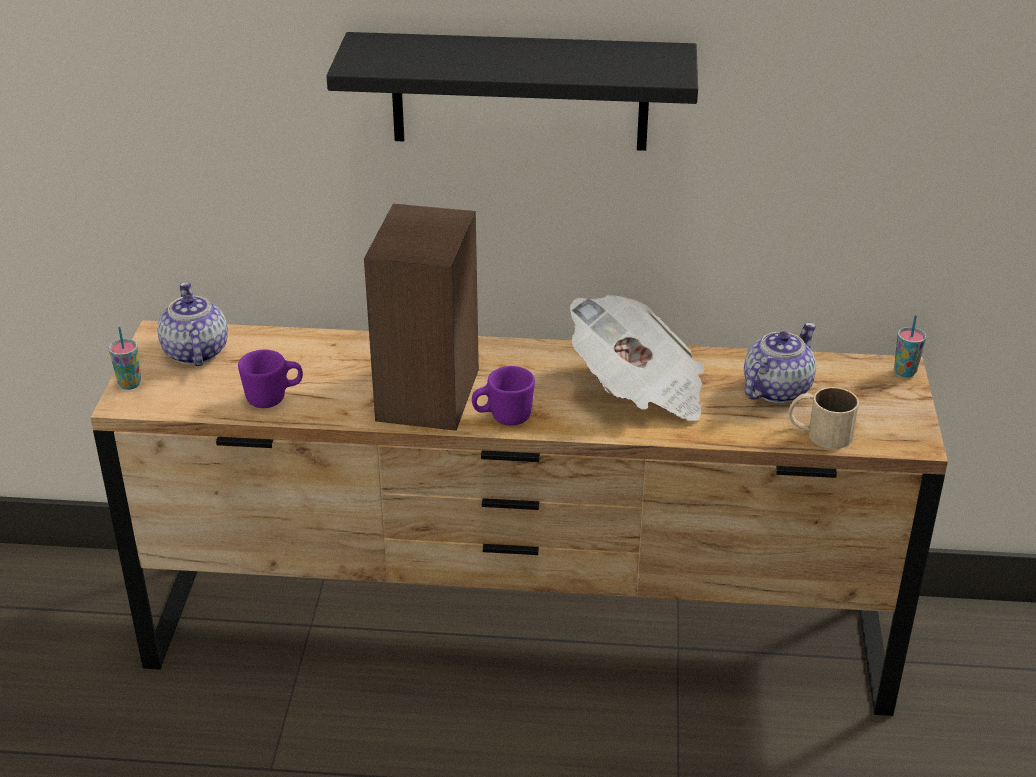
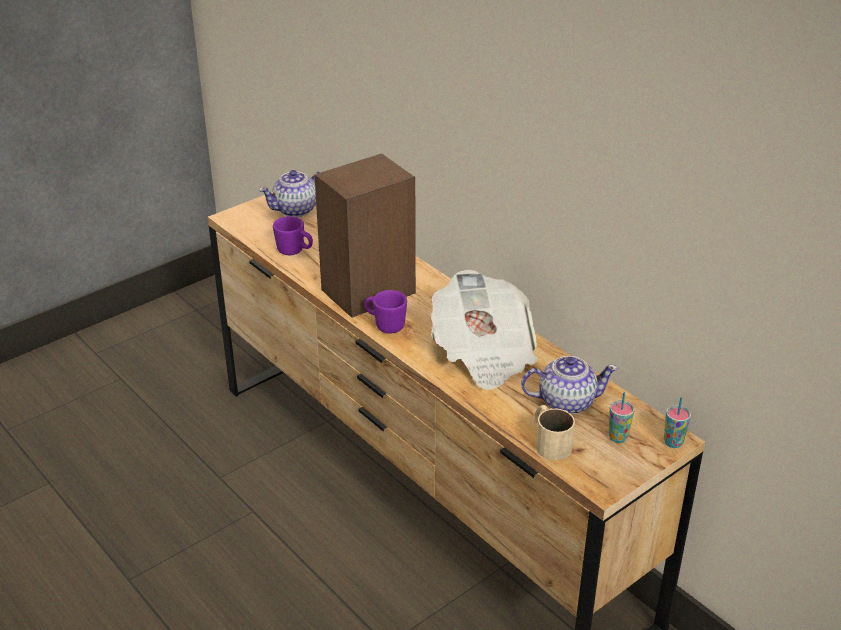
camera: 45 degrees right, 0 degrees up
(130, 384) = (245, 210): cup -> cup (618, 437)
(195, 353) = (296, 210): teapot -> teapot turned 150 degrees counterclockwise
(520, 91) = (479, 107): black shelf -> none

